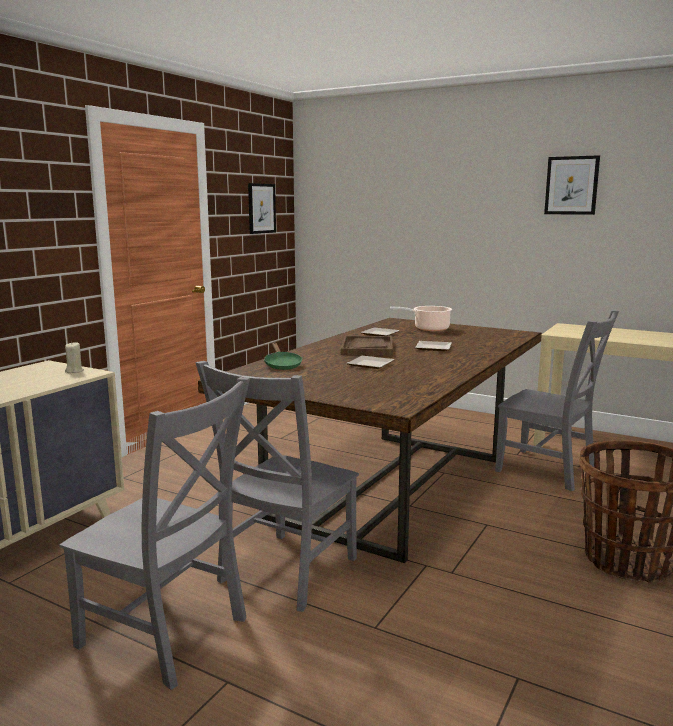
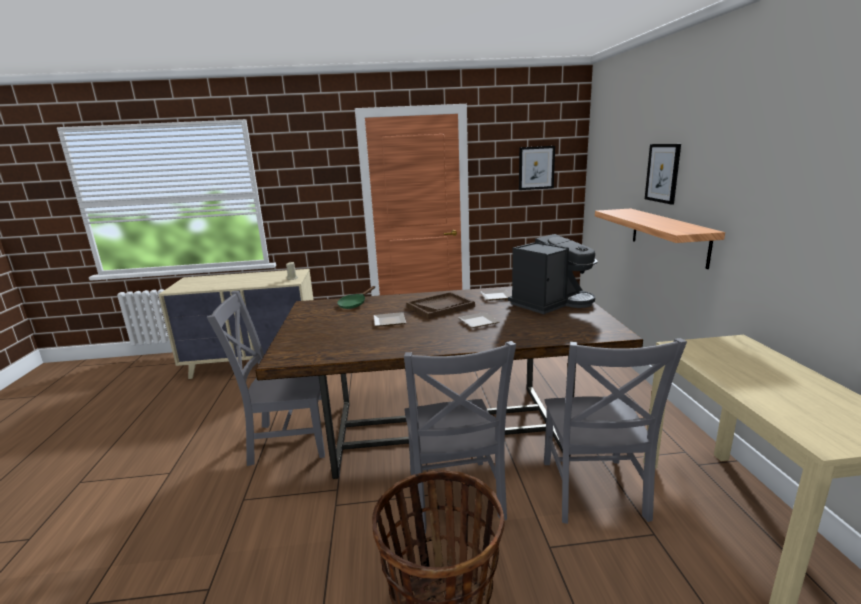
camera: 55 degrees right, 5 degrees up
(167, 635) = (204, 437): grey chair -> grey chair (454, 498)
(429, 328) = (551, 302): cooking pot -> coffee machine
(450, 263) = (668, 236): none -> shelf
(571, 185) = (787, 150): picture -> picture (663, 173)

